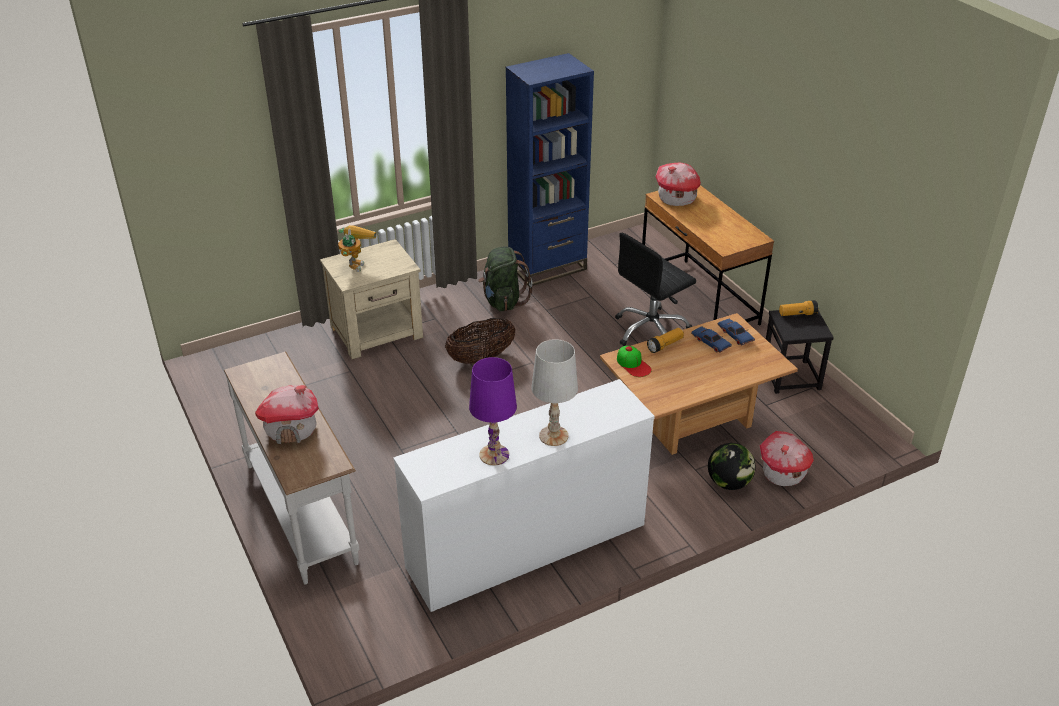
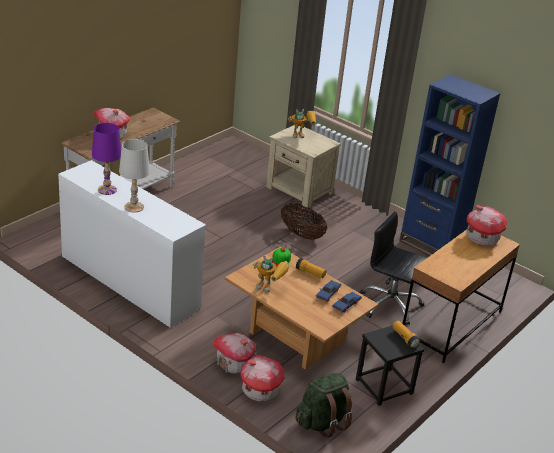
camera: 65 degrees right, 5 degrees down
(503, 301) = (372, 232): green backpack -> green backpack (323, 422)
(688, 384) = (270, 288): none -> toy robot
(729, 483) = (233, 363): globe -> toy house

